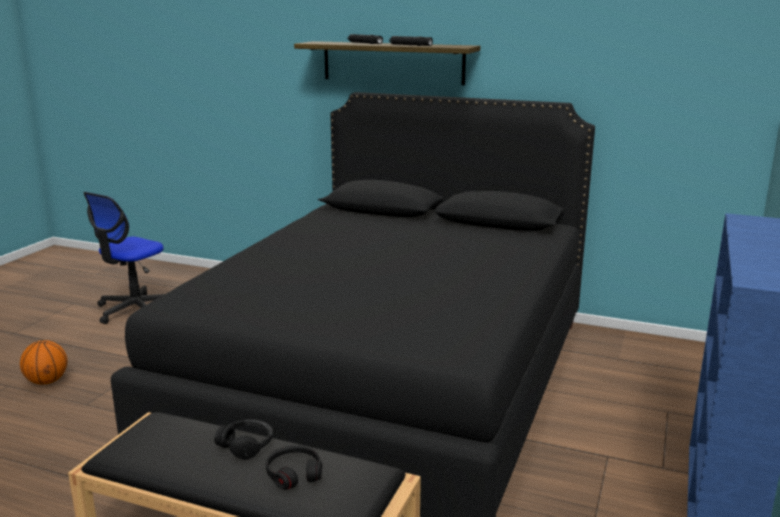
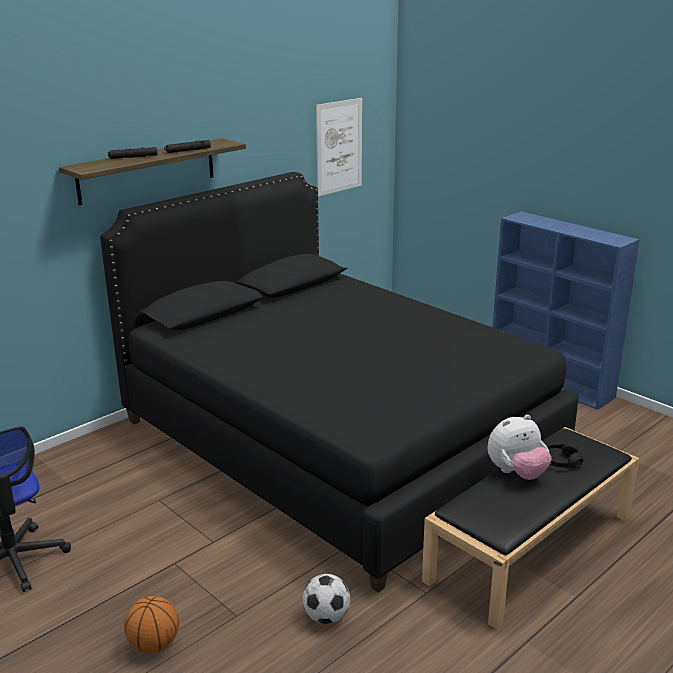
camera: 65 degrees left, 5 degrees up
(90, 446) = (326, 617): none -> football
(246, 445) = (516, 473): black headphones -> plush toy
(661, 89) = (339, 146): none -> picture

